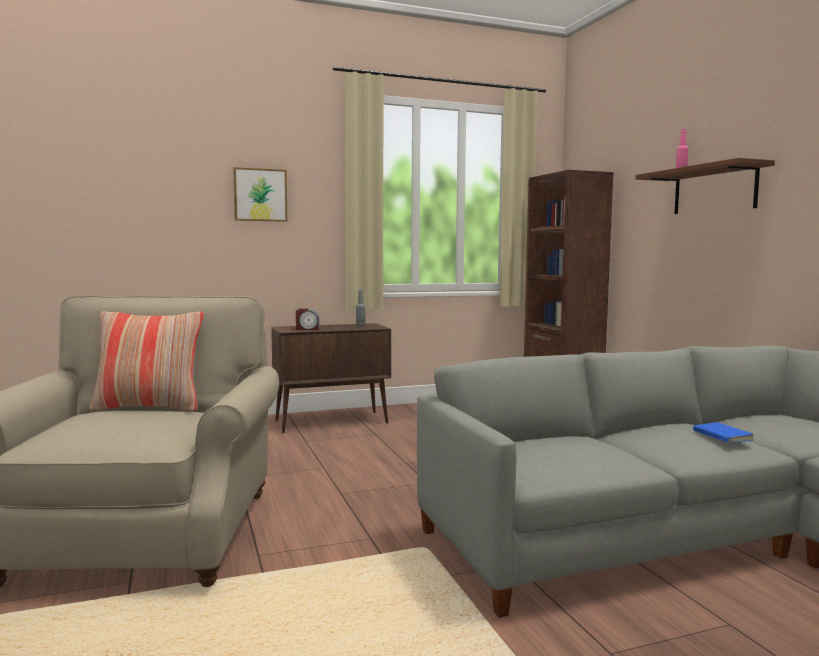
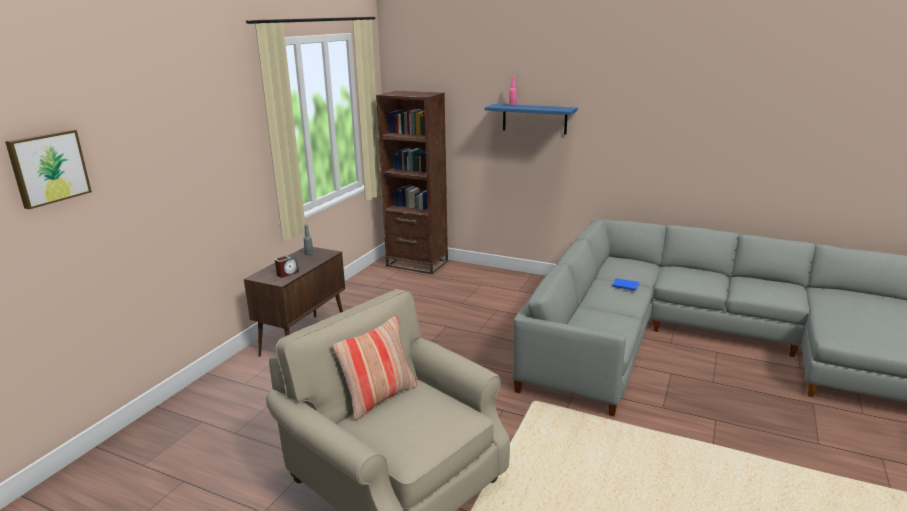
camera: 45 degrees left, 15 degrees up
(260, 195) = (202, 157): picture -> picture (48, 167)
(714, 190) = (534, 118): brown shelf -> blue shelf

